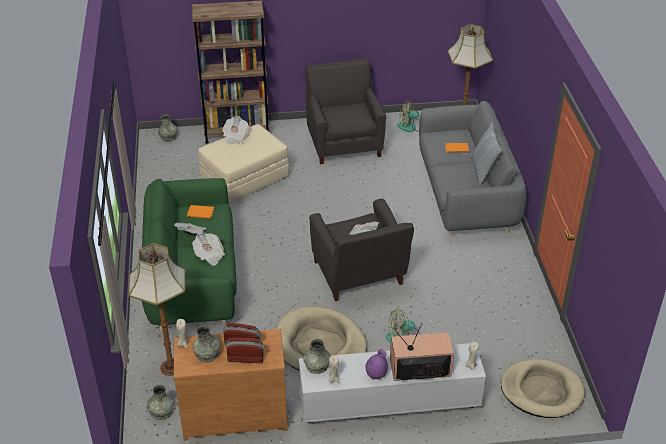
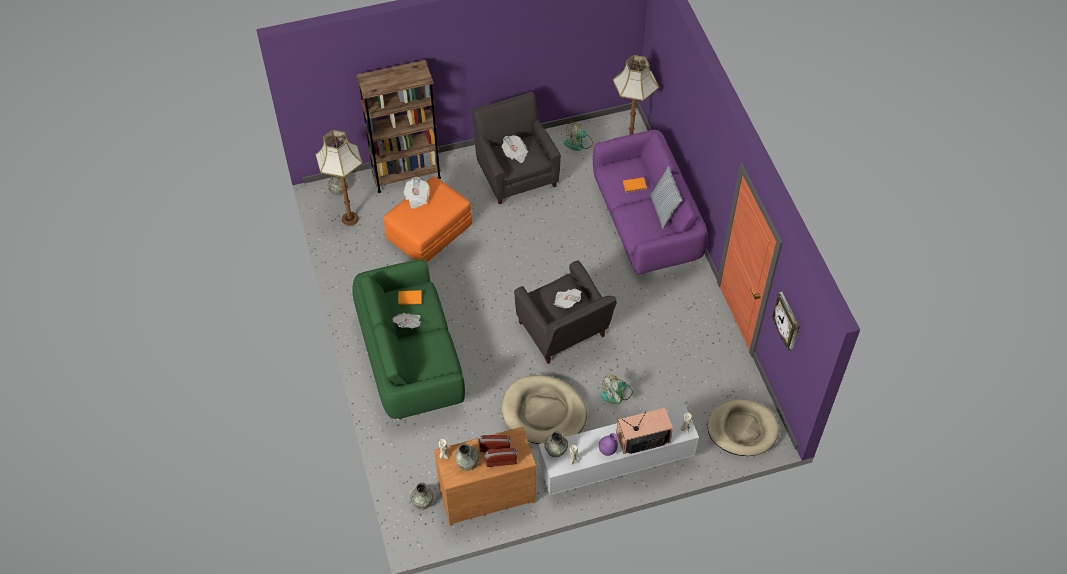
camera: 10 degrees left, 15 degrees up
(170, 368) = (417, 456): floor lamp -> floor lamp (349, 219)
(209, 255) = (431, 346): newspaper -> newspaper (515, 154)
(245, 178) = (429, 232): beige ottoman -> orange ottoman
(466, 195) = (646, 223): grey sofa -> purple sofa
(601, 250) = (787, 322): none -> wall clock

